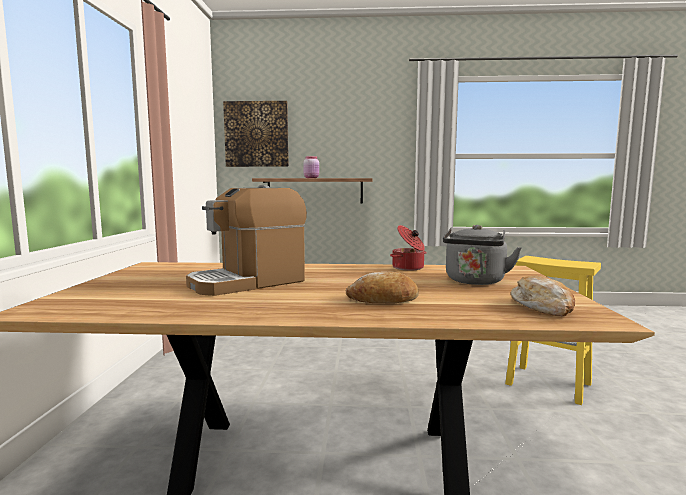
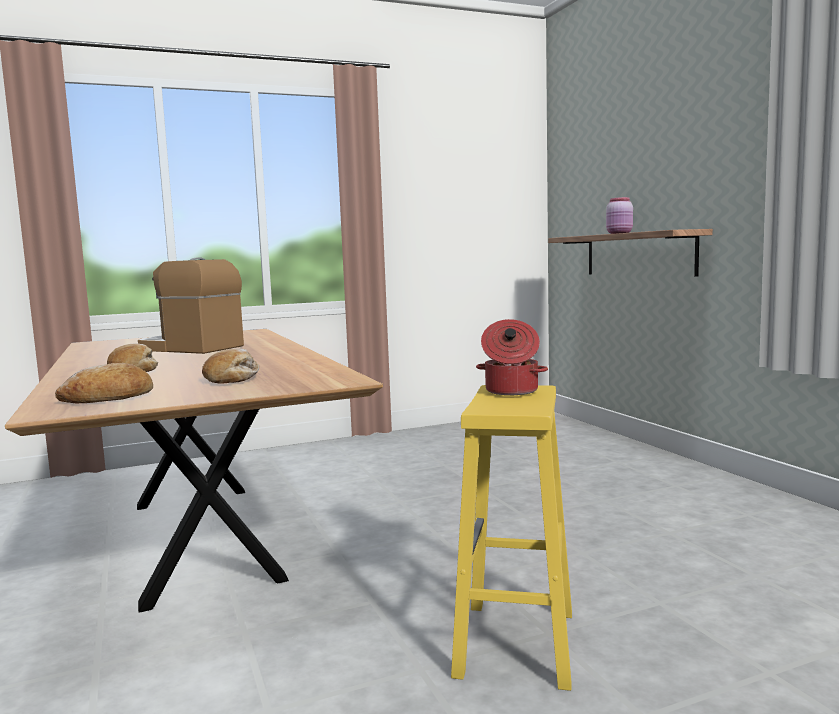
camera: 65 degrees right, 0 degrees up
(256, 134) = (580, 170): picture -> none
(408, 268) = (303, 361): cooking pot -> cooking pot (511, 391)
(475, 282) = (232, 378): grey kettle -> bread

